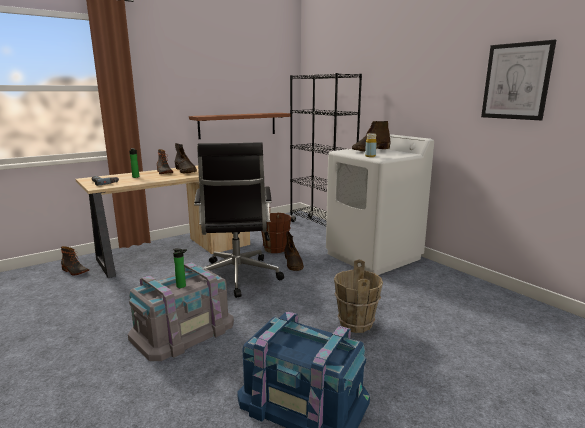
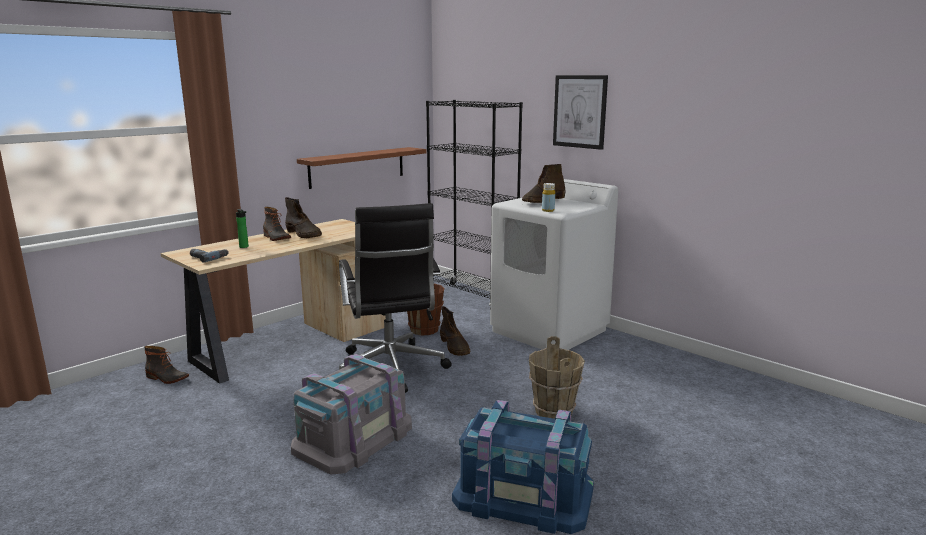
camera: 10 degrees left, 0 degrees up
(182, 286) = (354, 383): bottle -> none
(516, 81) = (710, 124): picture -> picture (580, 111)

